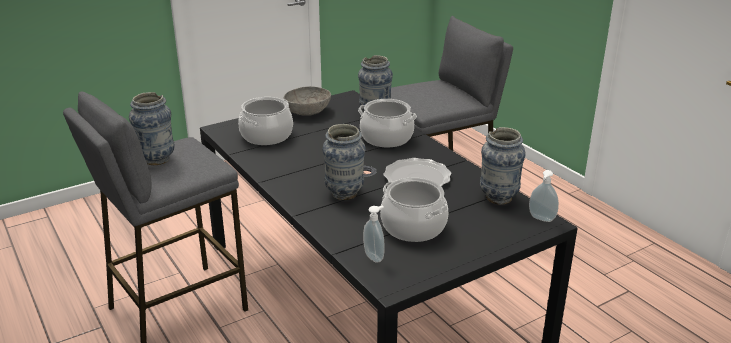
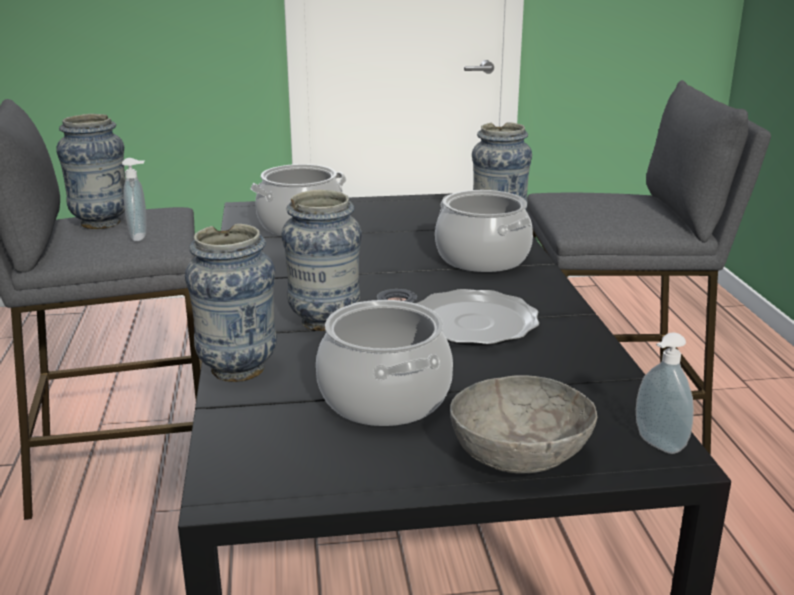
camera: 25 degrees right, 5 degrees down
(308, 111) = (396, 207): grey bowl -> grey bowl (520, 454)
(374, 257) = (261, 430): soap dispenser -> soap dispenser (141, 236)
(498, 198) = (598, 386): vase -> vase (238, 369)

